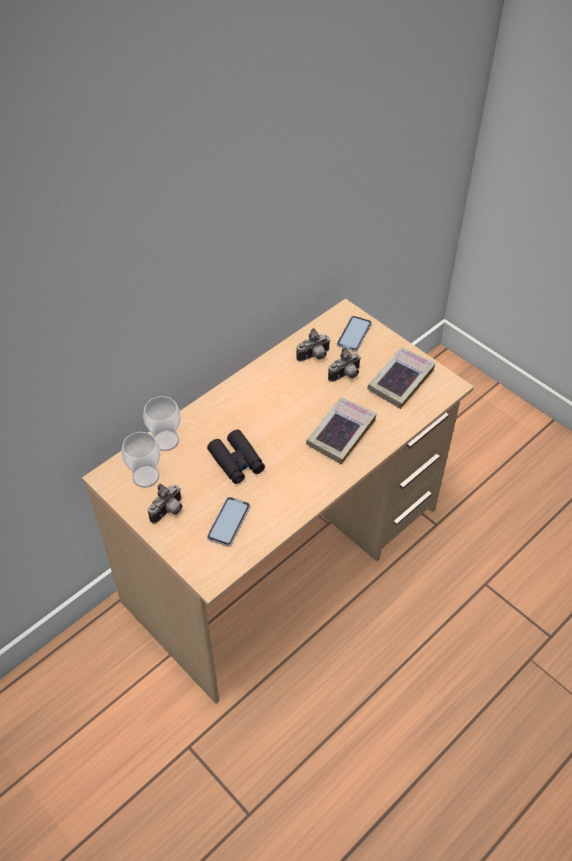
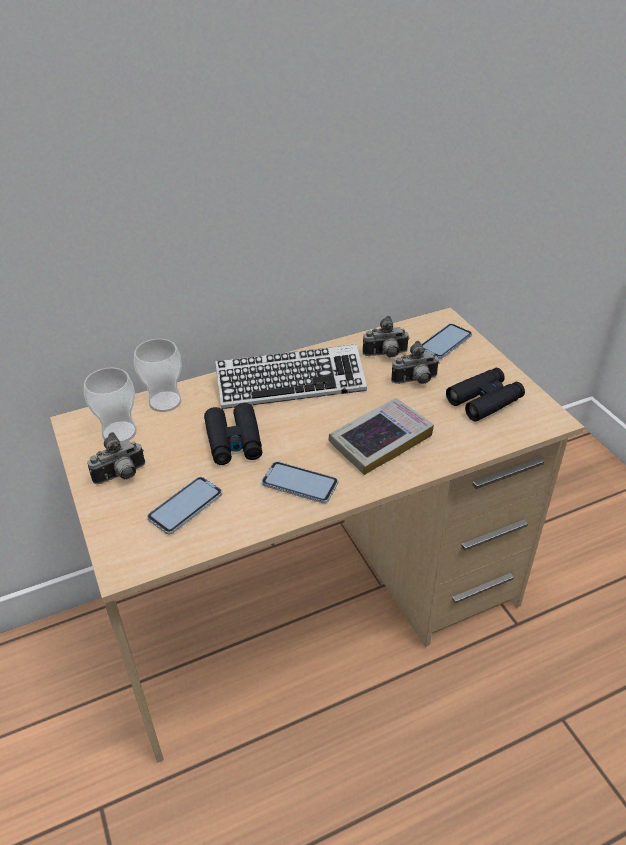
camera: 20 degrees right, 10 degrees down
(254, 401) = (290, 384): none -> keyboard
(300, 483) = (299, 483): none -> phone
(400, 381) = (484, 400): book -> black binoculars

